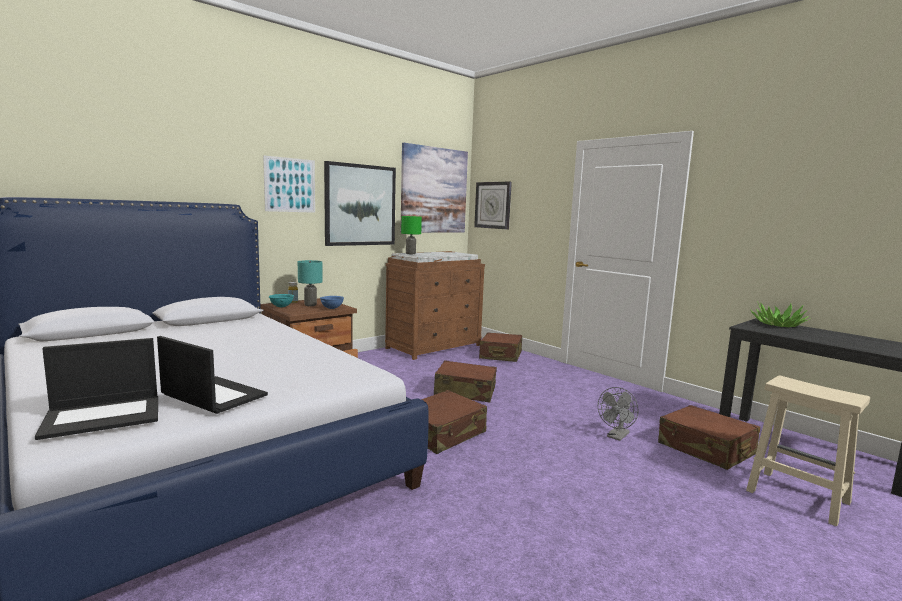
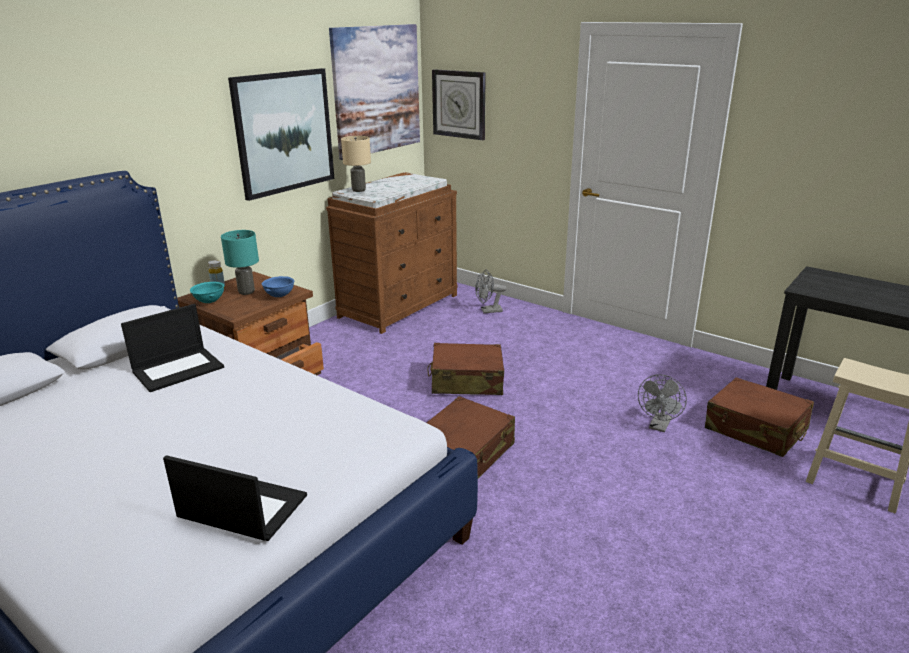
camera: 10 degrees left, 15 degrees up
(104, 416) = (137, 572): laptop -> laptop (178, 369)
(290, 185) = (187, 123): picture -> none
(410, 254) = (358, 190): green table lamp -> beige table lamp
(500, 355) = (488, 311): brown suitcase -> grey fan
(778, 325) = (833, 278): potted plant -> none

